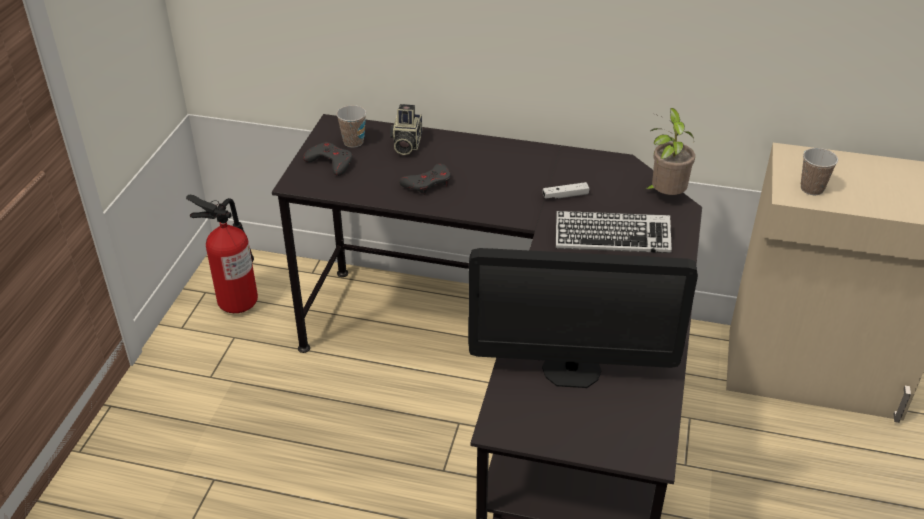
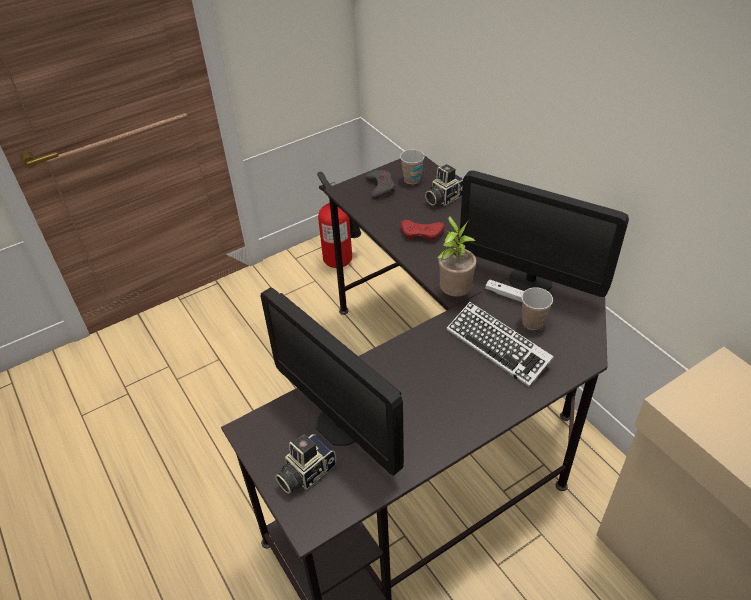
camera: 45 degrees right, 5 degrees up
(428, 183) = (422, 233): grey game controller -> red game controller
(569, 175) = (530, 280): none -> monitor
(593, 422) = (305, 472): none -> camera
(665, 196) = (585, 339): potted plant -> potted plant (454, 294)
(812, 189) = (703, 409): cup -> cup (532, 322)

